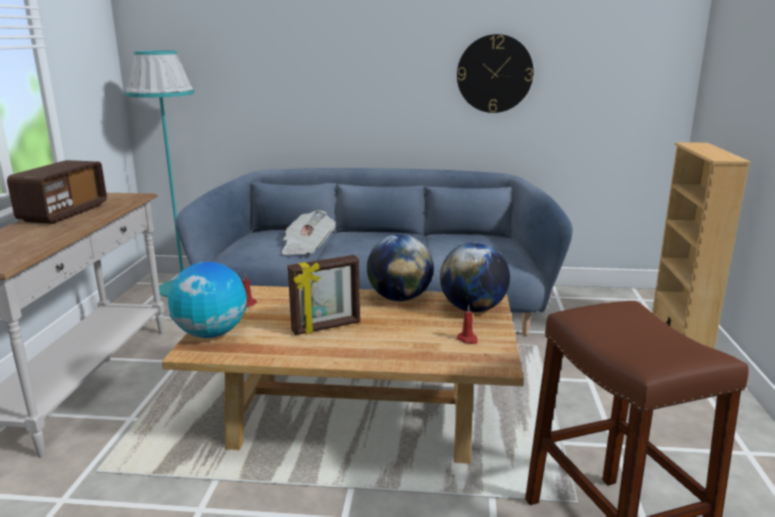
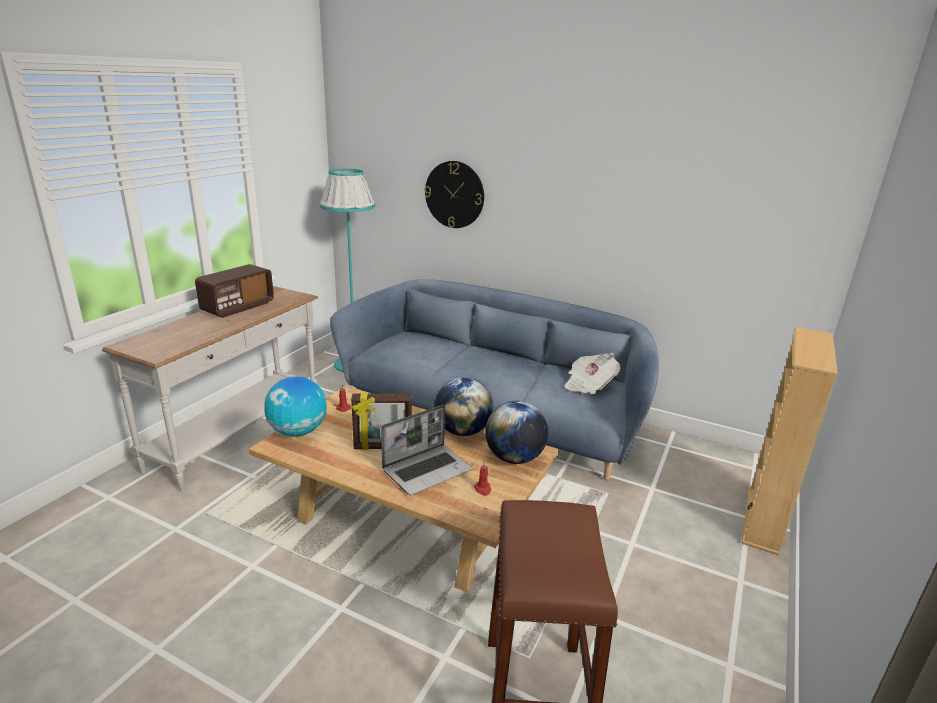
camera: 20 degrees right, 5 degrees up
(306, 248) = (433, 358): newspaper -> newspaper (589, 384)
(395, 336) = (427, 470): none -> laptop
(494, 74) = (636, 222): wall clock -> wall clock (454, 194)

